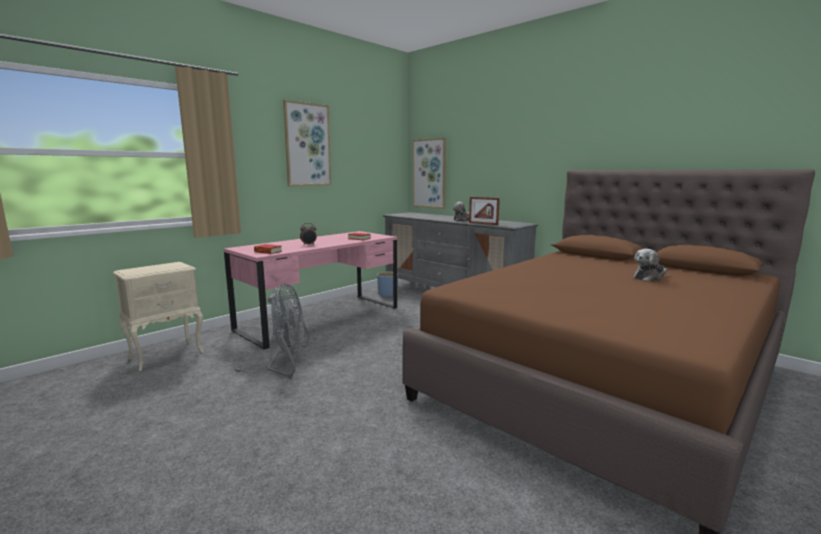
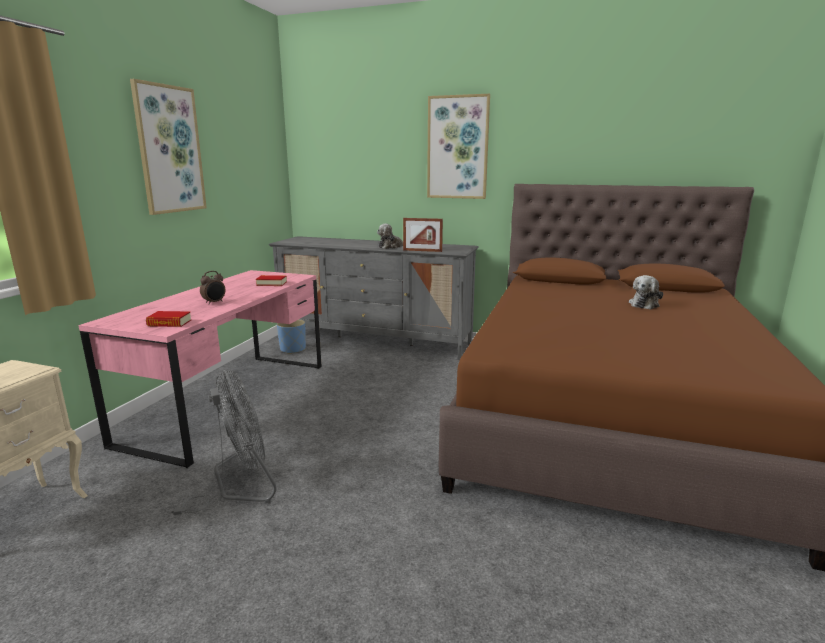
camera: 25 degrees left, 5 degrees up
(429, 173) = (324, 185): picture -> picture (457, 148)

